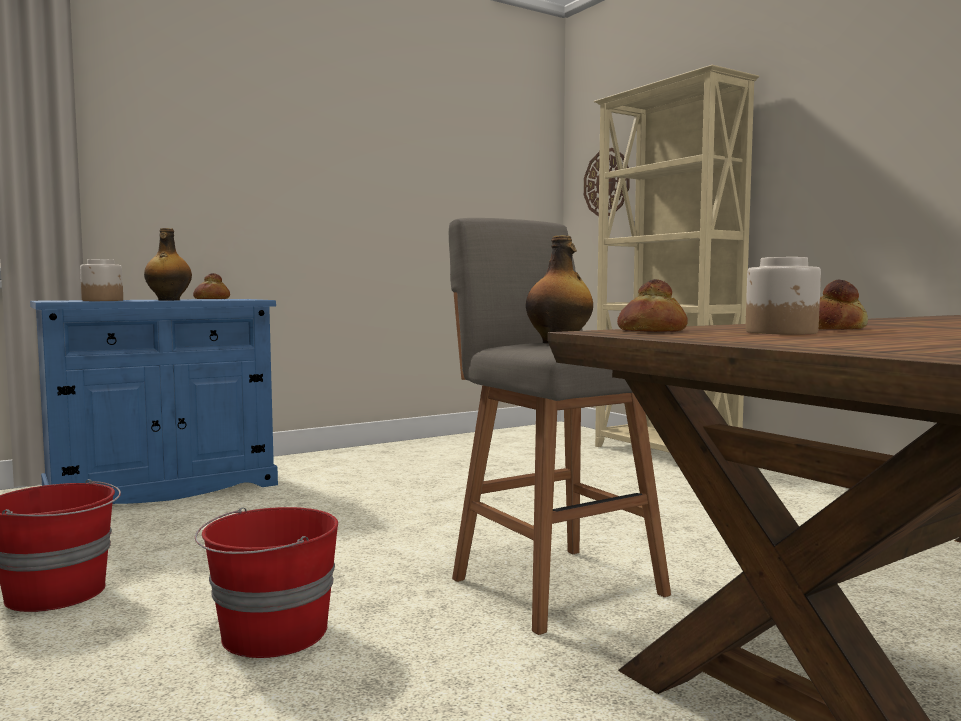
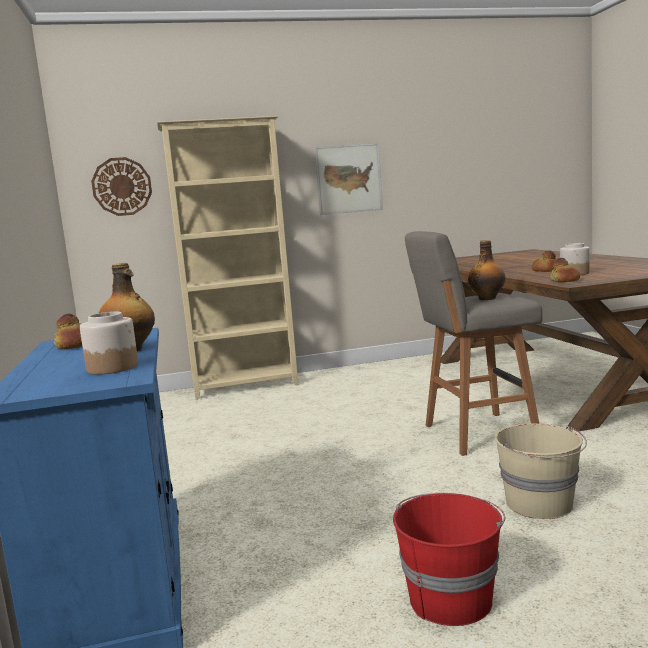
camera: 70 degrees left, 5 degrees up
(272, 634) = (540, 504): red bucket -> beige bucket
(876, 151) = (349, 179): none -> picture

